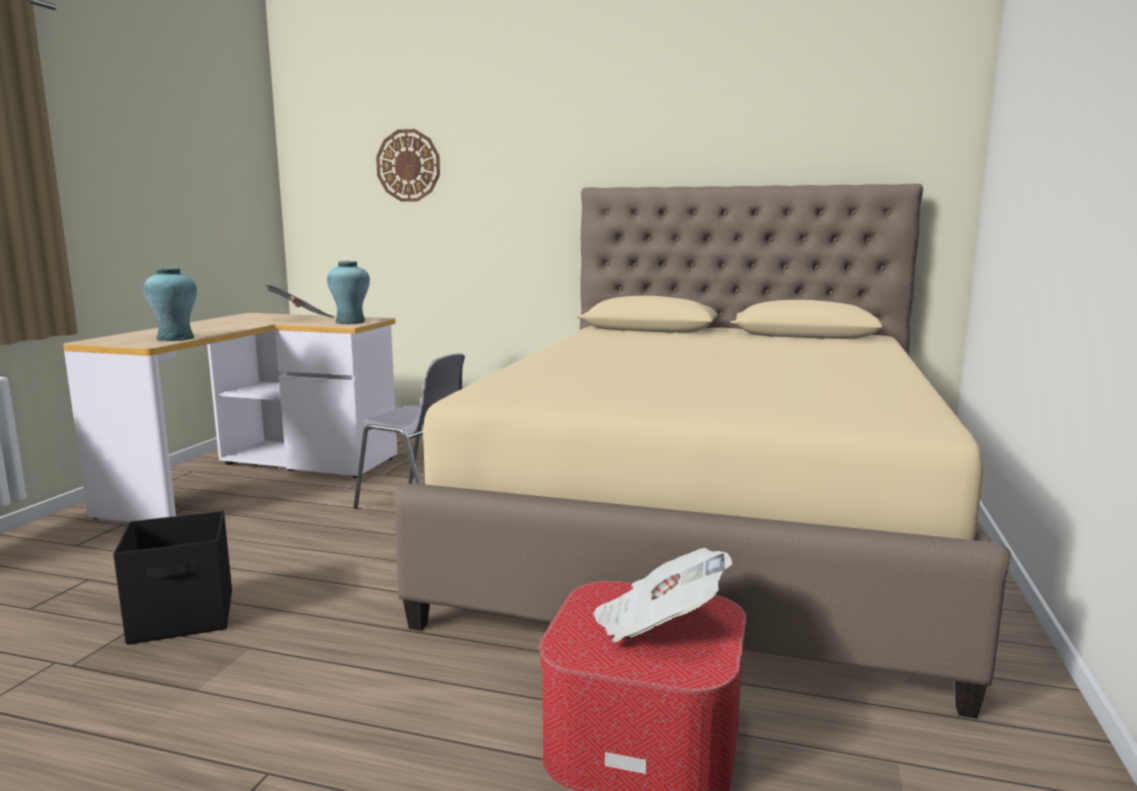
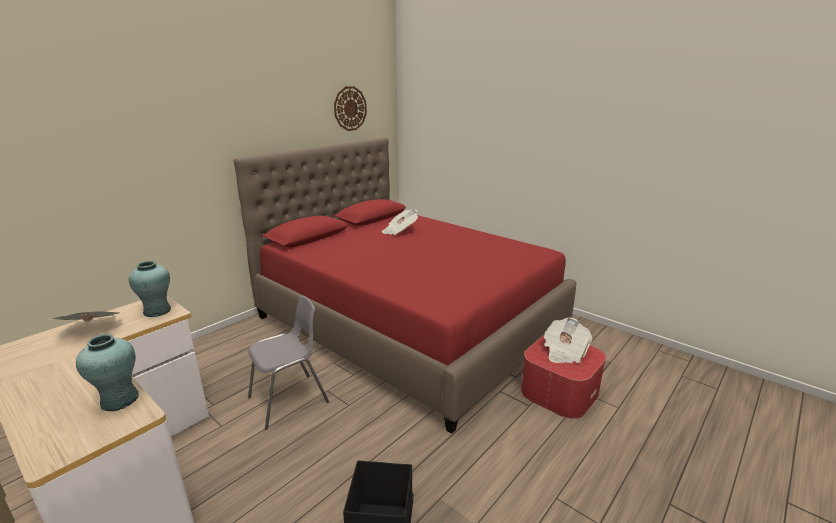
camera: 65 degrees left, 10 degrees up
(408, 165) = (58, 156): wall clock -> wall clock (350, 108)
(708, 528) = (409, 323): beige bed -> red bed
(777, 348) = (400, 231): none -> newspaper

